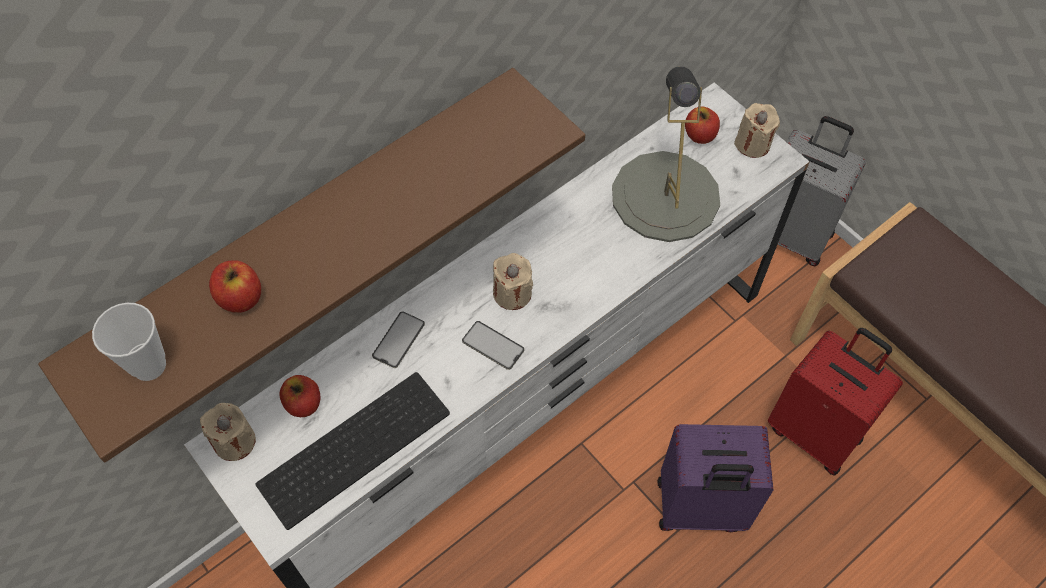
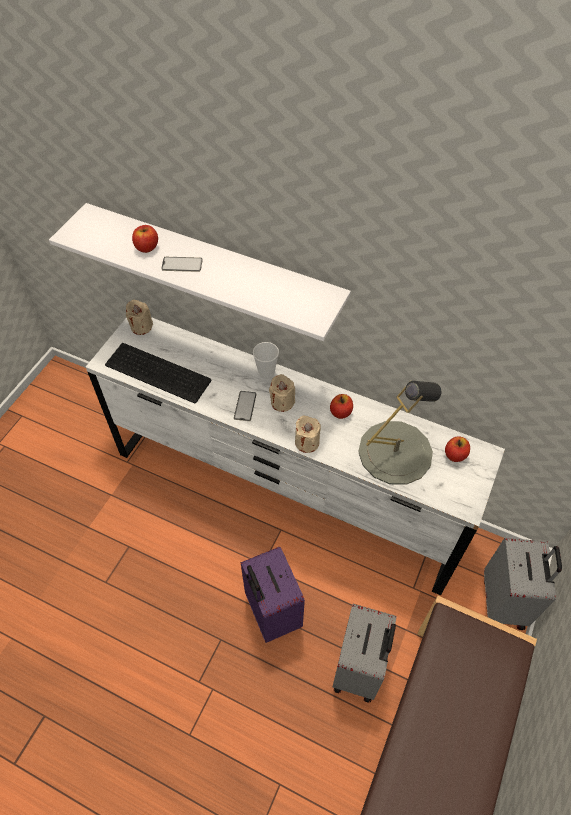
camera: 65 degrees right, 5 degrees down
(149, 365) = (98, 234): cup -> cup (266, 373)
(303, 403) = (173, 343): apple -> apple (341, 412)
(305, 233) = (213, 266): brown shelf -> white shelf
(398, 340) = (227, 365): phone -> phone (182, 264)
(752, 144) = (469, 487): beige candle -> beige candle (307, 442)
(815, 432) = (360, 668): red suitcase -> grey suitcase

